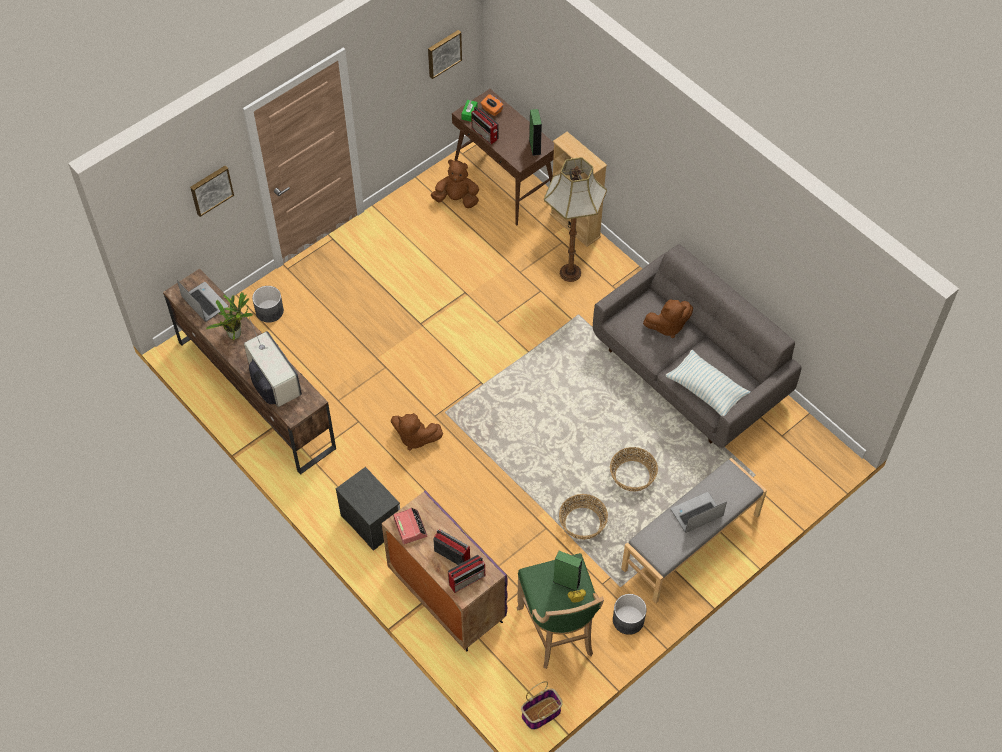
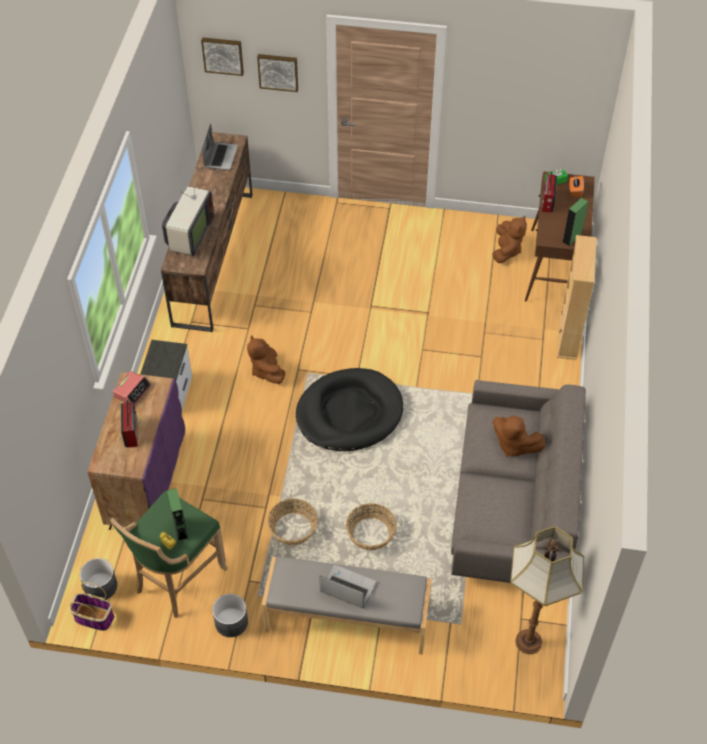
camera: 50 degrees right, 5 degrees down
(236, 333) = (212, 189): potted plant -> none
(269, 311) = (290, 217): grey planter -> grey planter (101, 586)
(443, 53) = (558, 108): picture -> picture (223, 55)
(456, 199) = (506, 251): brown plush toy -> brown plush toy turned 45 degrees clockwise
(467, 579) = (117, 457): radio -> none
(510, 412) = (349, 413): none -> black dog bed
(571, 272) = (520, 363): floor lamp -> floor lamp (529, 642)
(706, 390) = (479, 515): pillow -> none

